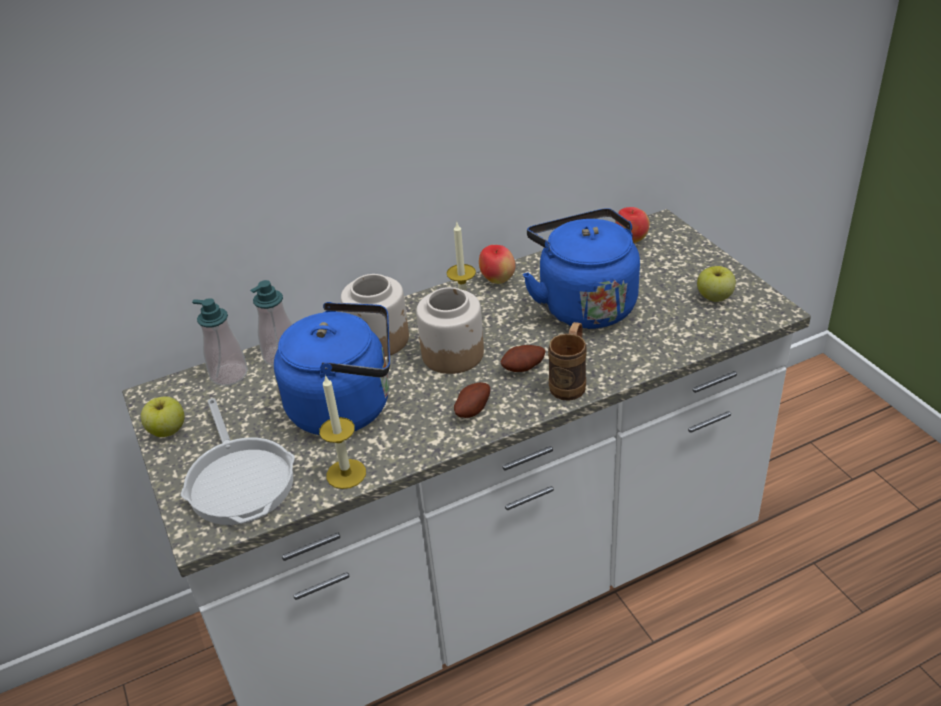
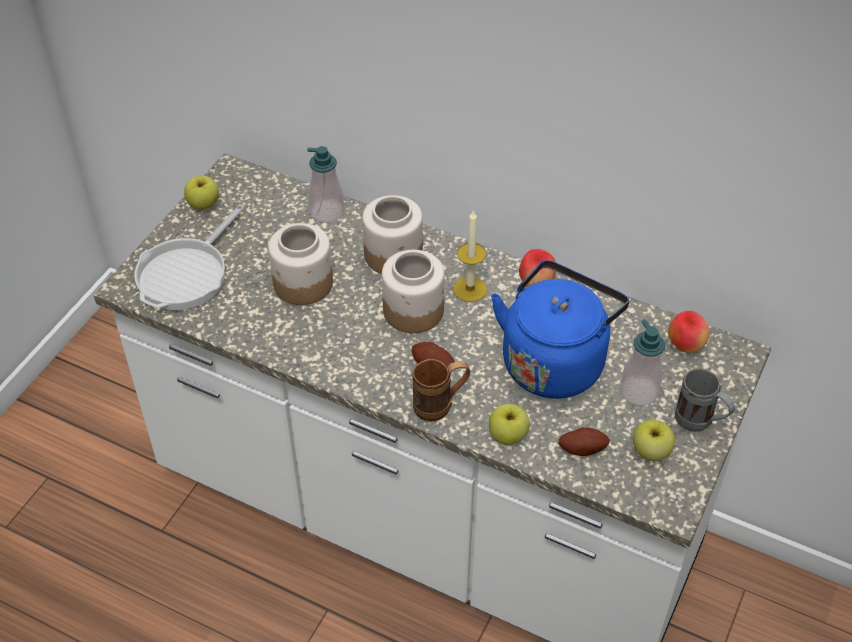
camera: 50 degrees right, 10 degrees up
(229, 374) = (283, 197): soap dispenser -> soap dispenser (639, 391)
(346, 474) = (234, 327): candle -> none
(347, 406) = (303, 284): blue kettle -> jar
(472, 409) = (357, 360): potato -> potato (582, 448)
(636, 359) = (508, 435): none -> apple
(707, 265) = (700, 423): none -> grey mug

